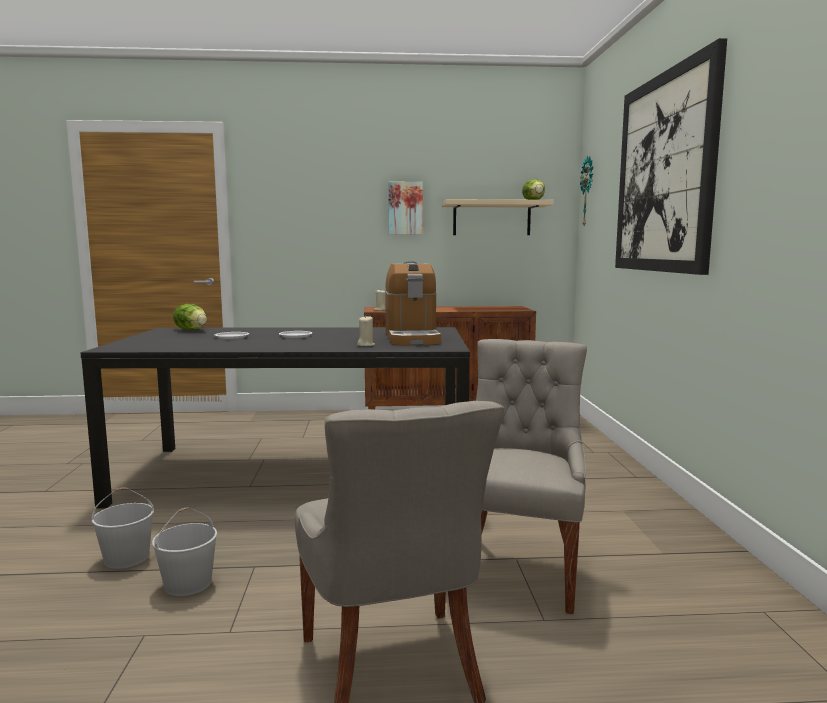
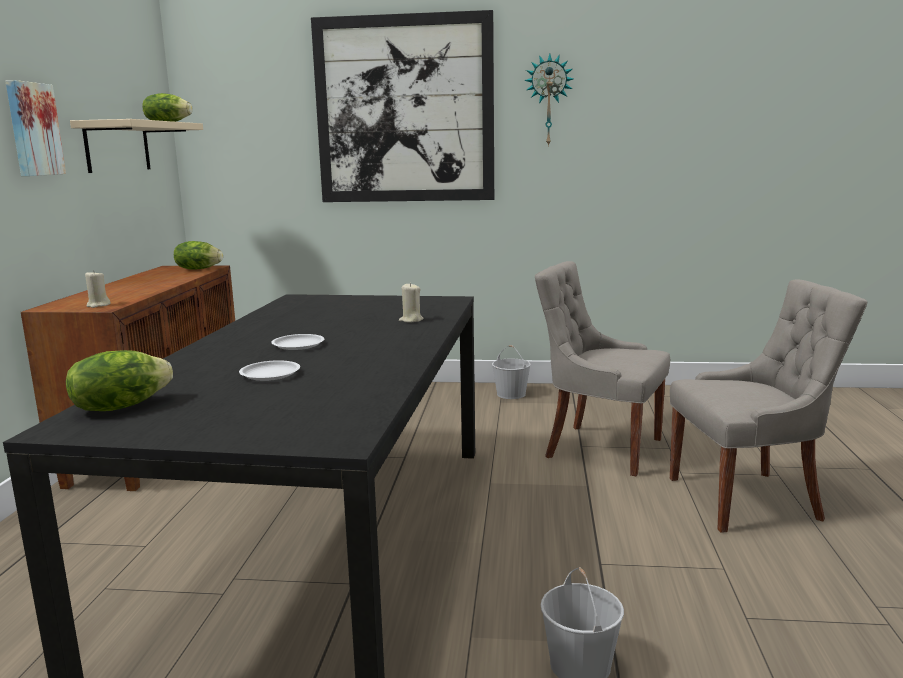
camera: 80 degrees left, 5 degrees up
(187, 584) = (642, 603): white bucket -> white bucket (511, 394)
(412, 338) = (368, 307): coffee machine -> none
(511, 309) = (198, 269): none -> lettuce
(588, 192) = (209, 114): wall clock -> wall clock (548, 100)

